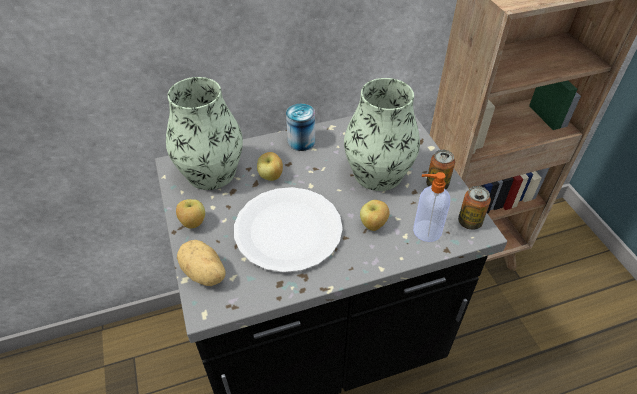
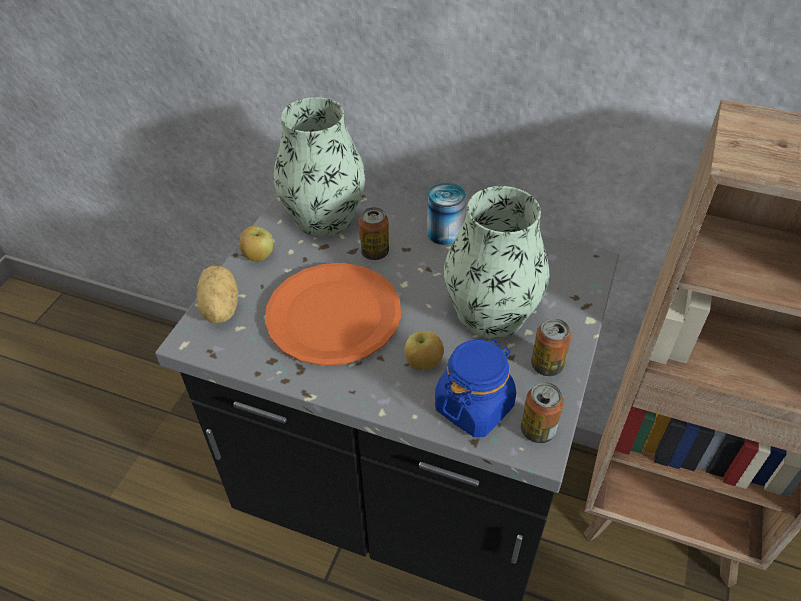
camera: 40 degrees right, 0 degrees up
(271, 176) = (375, 252): apple -> can
(288, 230) = (334, 315): white plate -> orange plate
(426, 231) = (474, 406): soap dispenser -> blue jar

